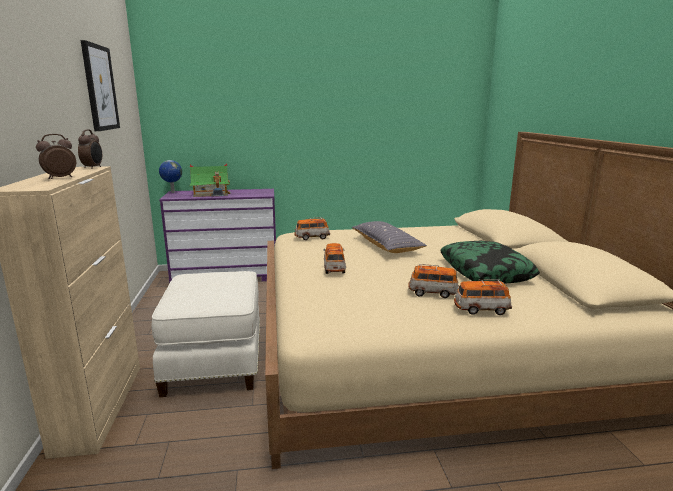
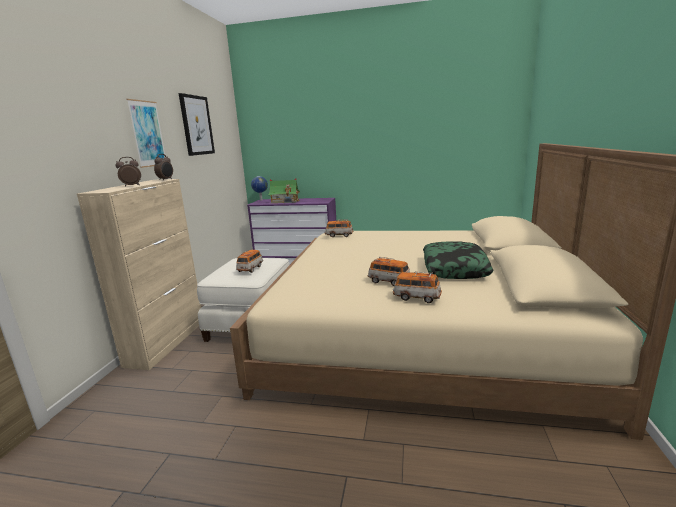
camera: 20 degrees right, 0 degrees up
(52, 98) = (147, 134): none -> picture
(334, 269) = (331, 259): toy car -> toy car (250, 269)
(386, 245) = (390, 244): grey pillow -> none

